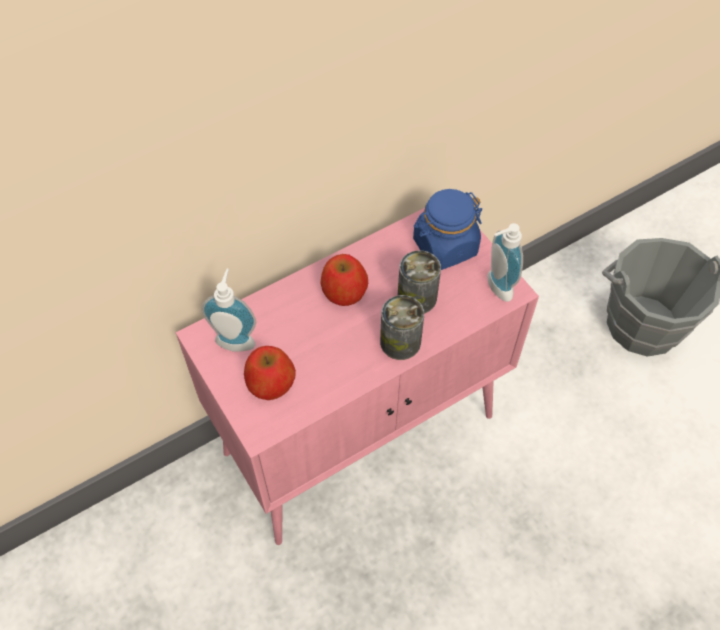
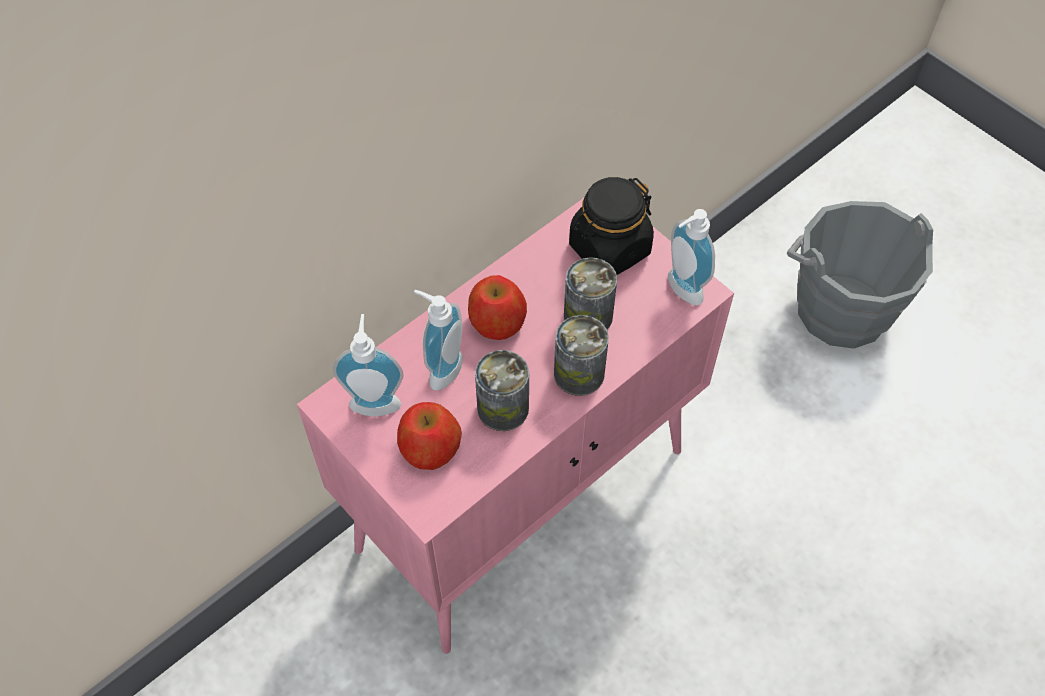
camera: 10 degrees left, 0 degrees up
(292, 321) = (441, 368): none -> soap dispenser
(334, 360) = (503, 408): none -> can
(445, 247) = (609, 249): blue jar -> black jar

